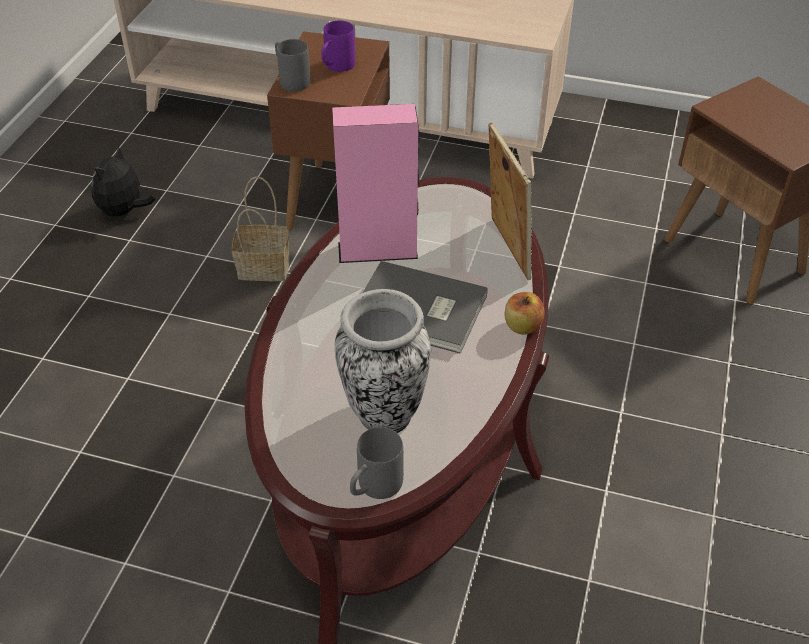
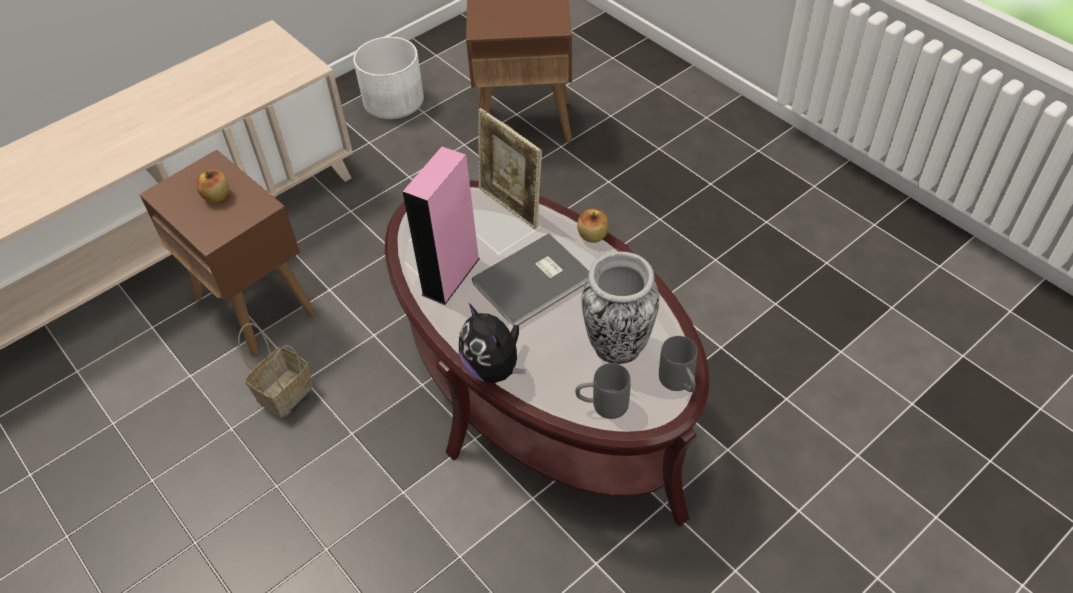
camera: 55 degrees left, 5 degrees up
(124, 212) = (108, 469): plush toy -> plush toy (494, 368)
(291, 80) = (202, 231): grey mug -> grey mug (602, 405)
(336, 67) = (216, 196): purple mug -> apple
(505, 248) = (511, 206): picture frame -> picture frame turned 150 degrees counterclockwise
(657, 152) = (393, 100): none -> white planter

